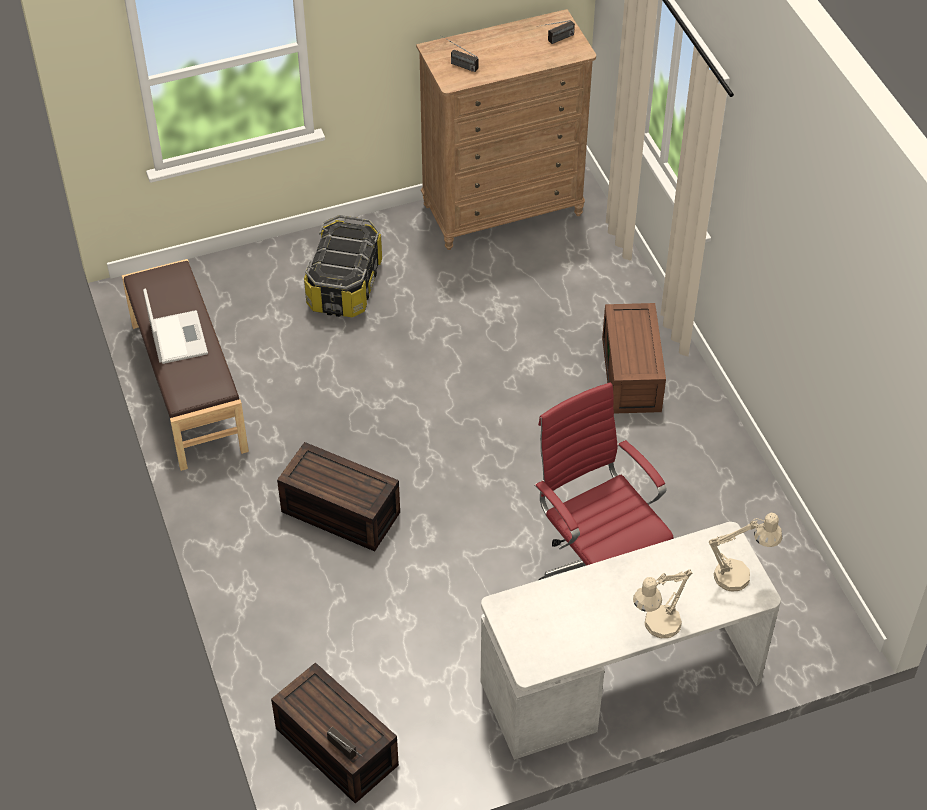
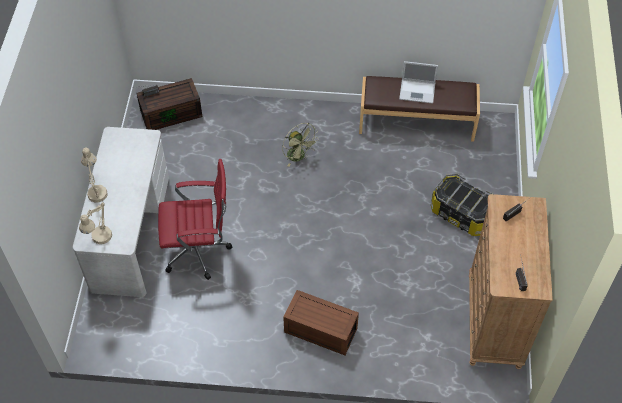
camera: 115 degrees right, 5 degrees up
(338, 512) = (299, 157): brown storage box -> green fan

